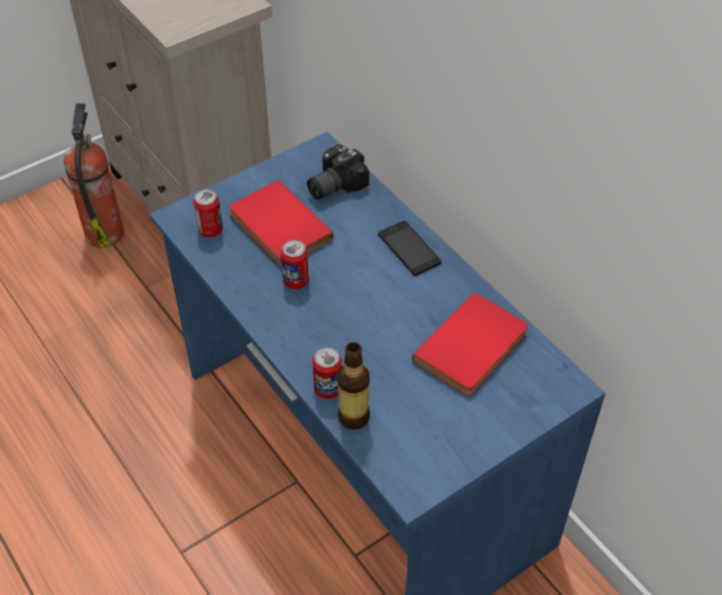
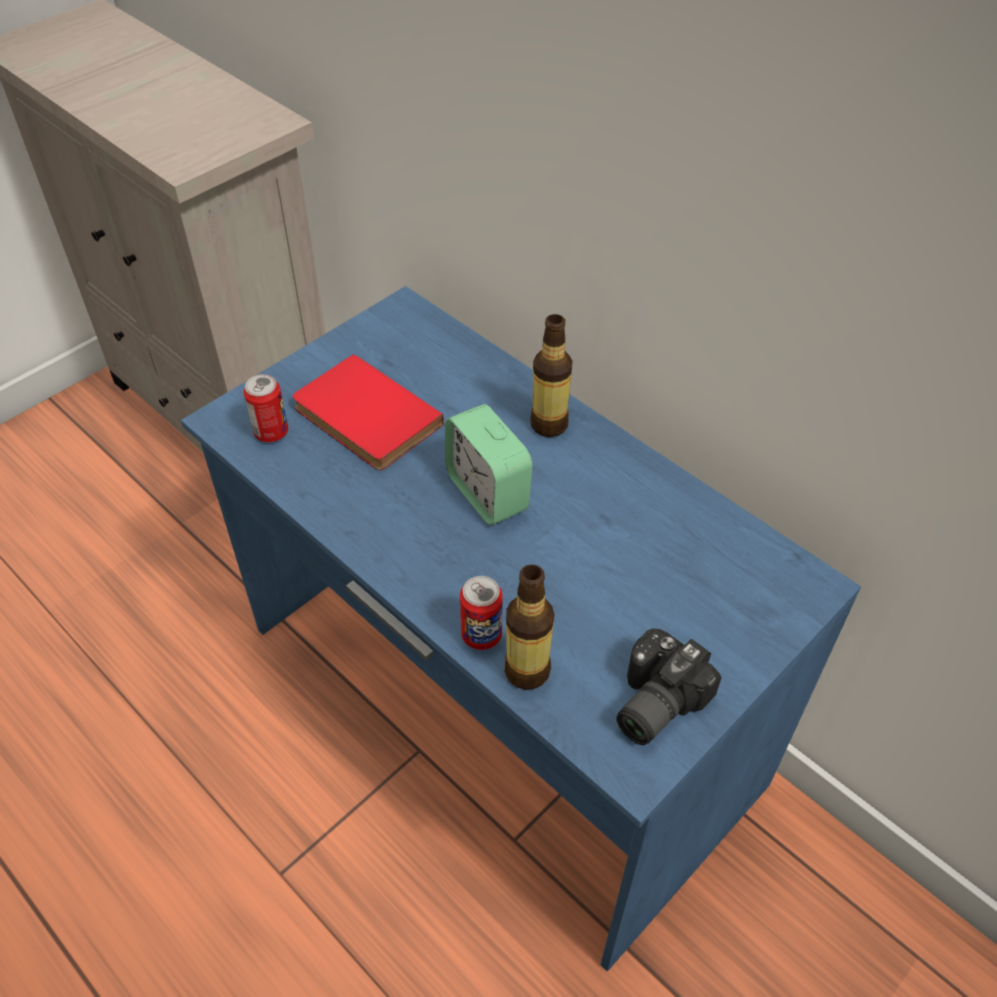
camera: 10 degrees left, 0 degrees up
(105, 232) = (116, 459): fire extinguisher -> none
(296, 281) = (404, 488): can -> none
(333, 184) = (428, 353): camera -> camera (652, 701)
(353, 292) = (487, 493): none -> alarm clock
(409, 248) = (549, 425): phone -> bottle
(474, 348) = (670, 549): red book -> none

